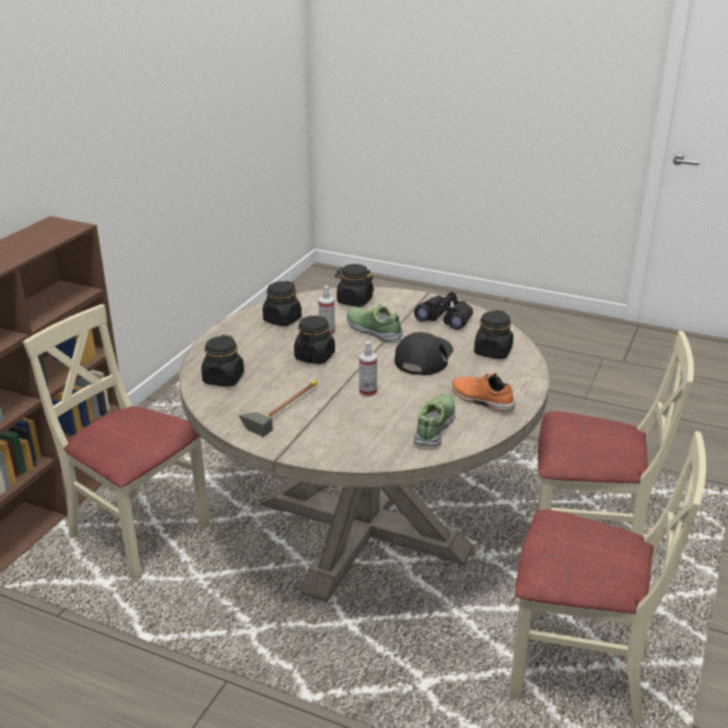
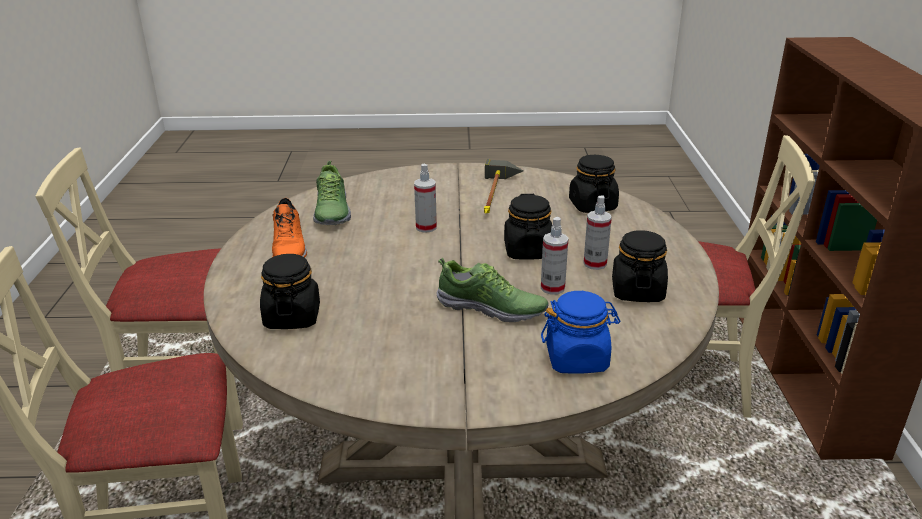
camera: 155 degrees right, 0 degrees up
(283, 339) = (595, 264): none -> spray bottle
(354, 301) = (577, 359): black jar -> blue jar
(424, 357) = (388, 284): black cap -> none
(445, 318) = (394, 363): black binoculars -> none
(481, 400) = (290, 248): orange shoe -> orange shoe turned 60 degrees clockwise

